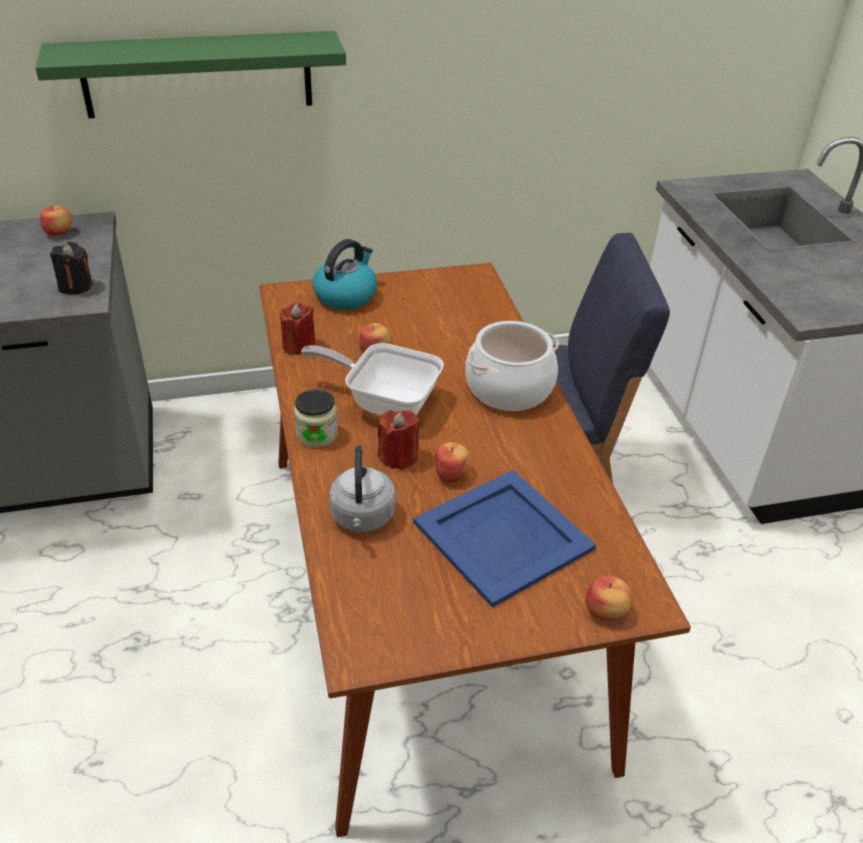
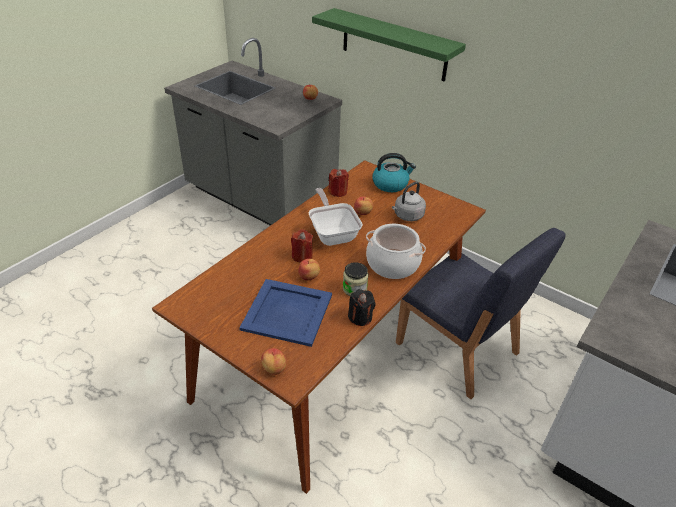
camera: 50 degrees right, 0 degrees up
(75, 286) = (283, 120): black candle -> black candle (360, 317)
(316, 434) = (288, 227): jar -> jar (354, 289)
(362, 518) = (252, 266): grey kettle -> grey kettle (407, 216)

